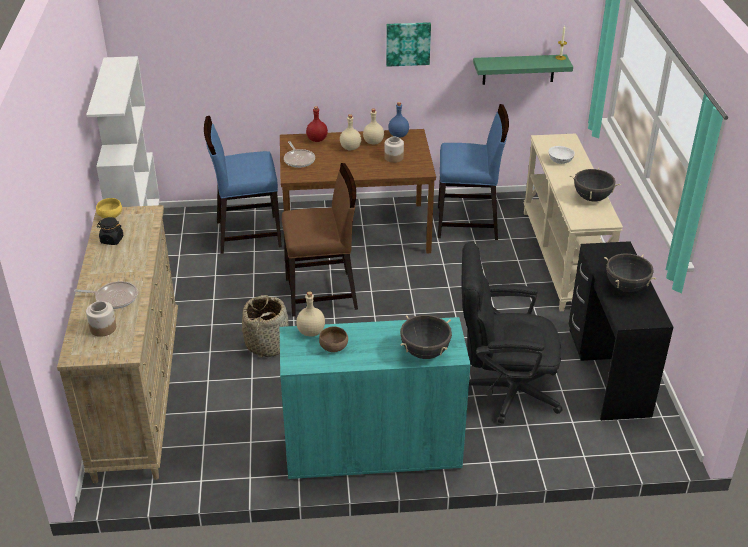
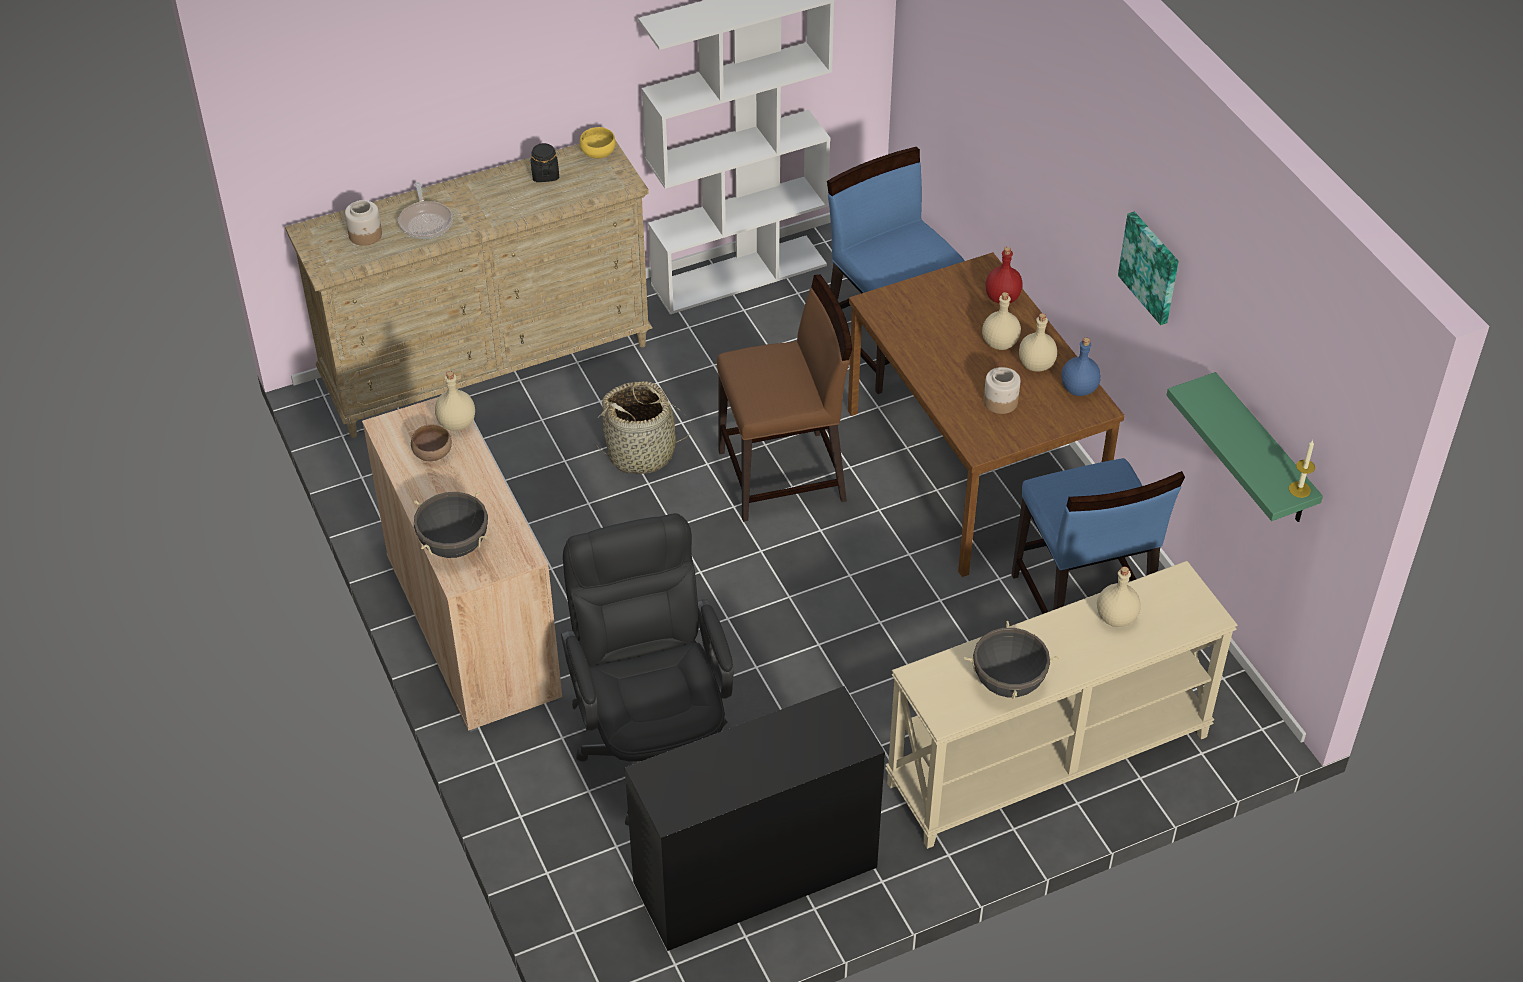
camera: 70 degrees right, 10 degrees up
(299, 160) = (927, 296): frying pan -> none
(322, 294) = (783, 476): brown chair -> brown chair turned 75 degrees counterclockwise
(372, 449) = (473, 627): turquoise cabinet -> beige cabinet
(560, 161) = (1115, 618): white bowl -> beige bottle
(626, 287) = (743, 762): black cooking pot -> none

